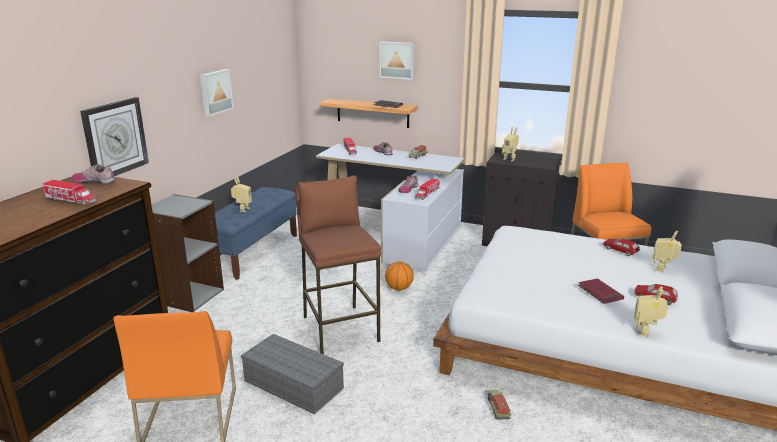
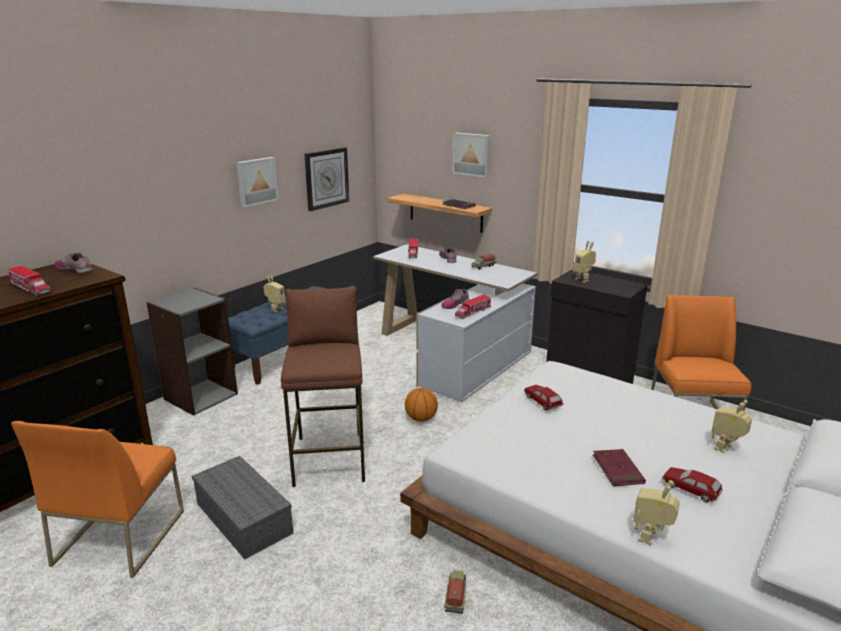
camera: 15 degrees right, 0 degrees up
(115, 138) = (121, 225): wall clock -> wall clock (326, 178)
(620, 250) = (680, 413): toy car -> toy car (542, 401)

